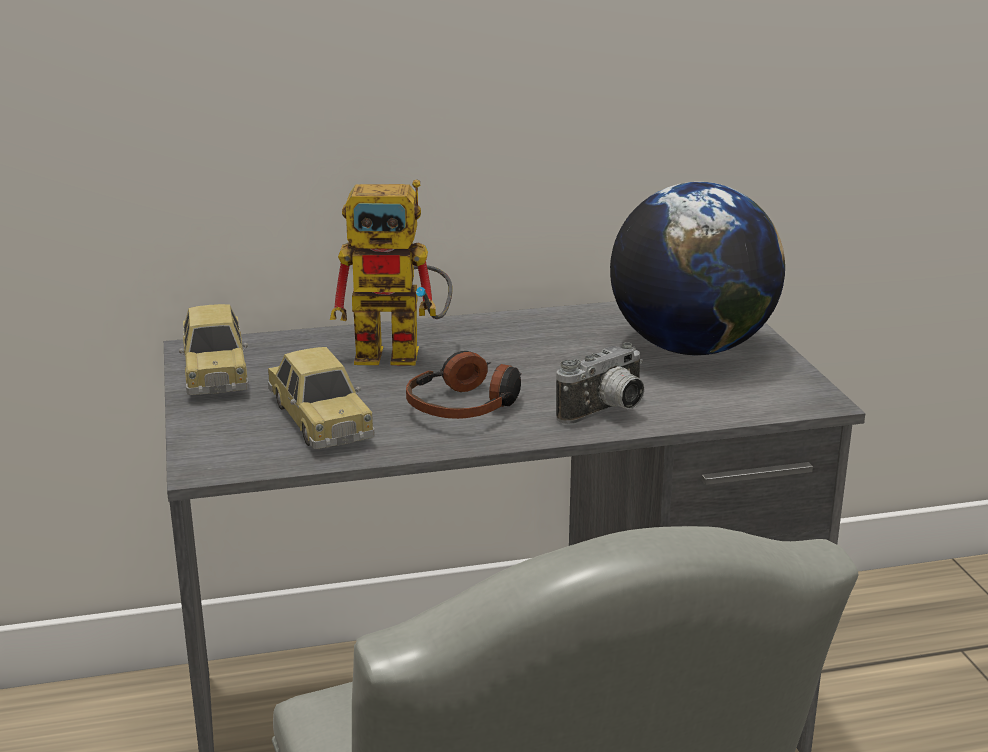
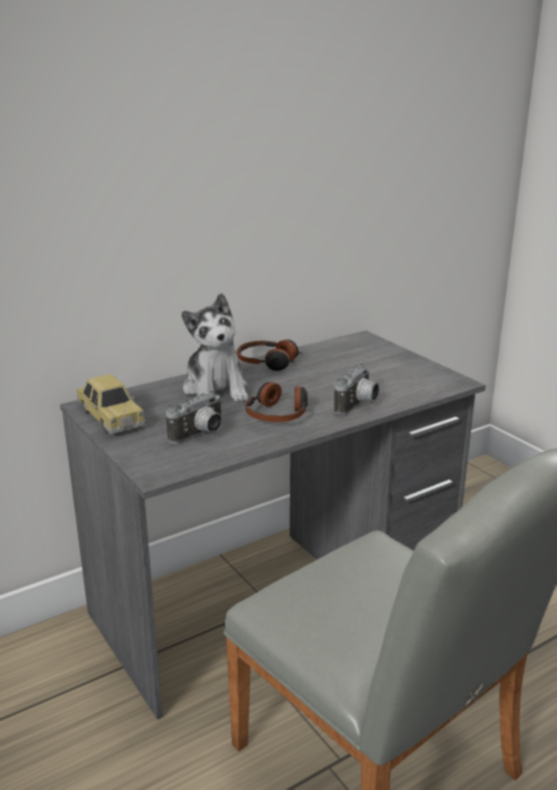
camera: 20 degrees left, 0 degrees up
(320, 419) = (200, 435): toy car -> camera
(403, 353) = (216, 389): toy robot -> plush toy
(521, 322) = (268, 362): none -> headphones
(690, 348) = (371, 363): globe -> none

